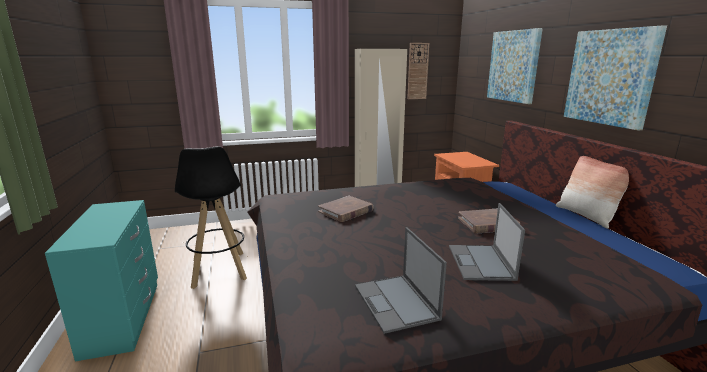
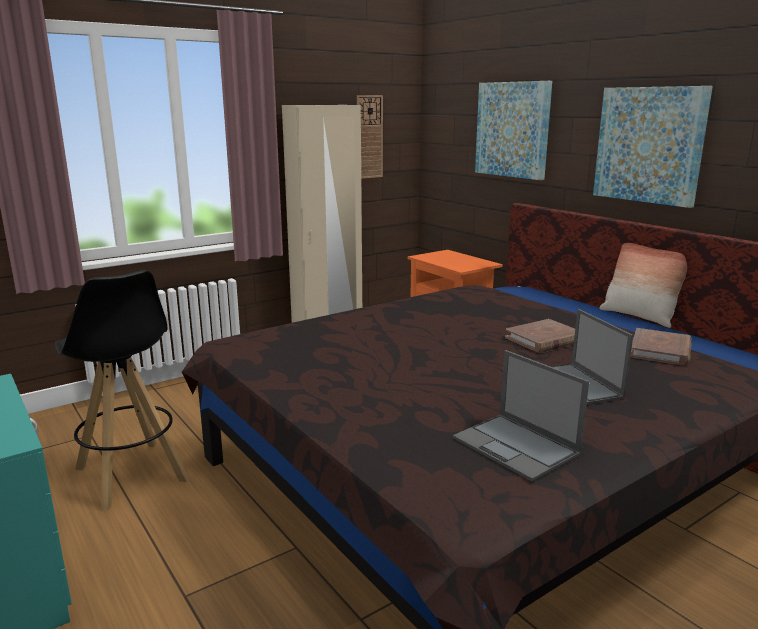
camera: 20 degrees left, 0 degrees up
(346, 211) = (354, 348): brown book -> brown book (660, 350)

